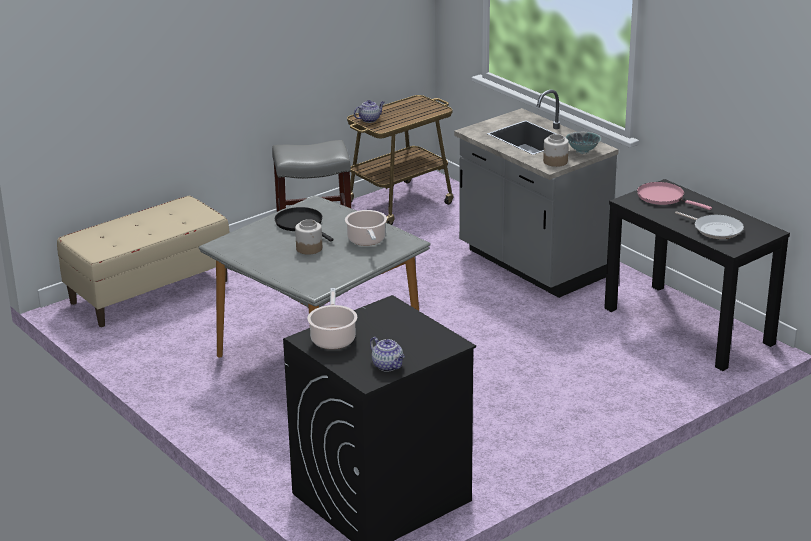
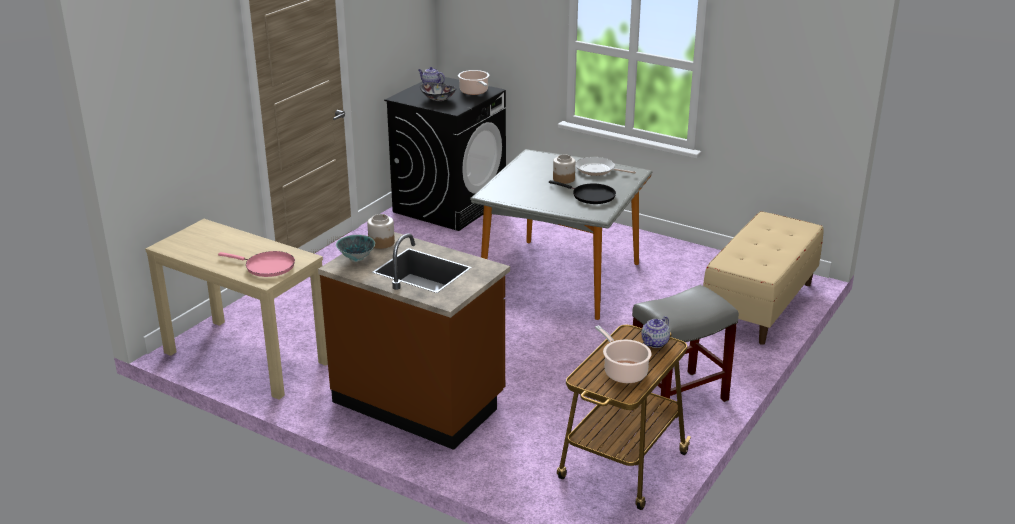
camera: 160 degrees right, 0 degrees up
(367, 240) = (523, 191): cooking pot -> cooking pot (623, 372)
(395, 332) = (438, 99): none -> bowl
(531, 265) = (420, 400): grey counter -> brown counter
(689, 326) = (246, 357): black console table -> beige console table
(715, 229) = (217, 241): frying pan -> frying pan (597, 170)

